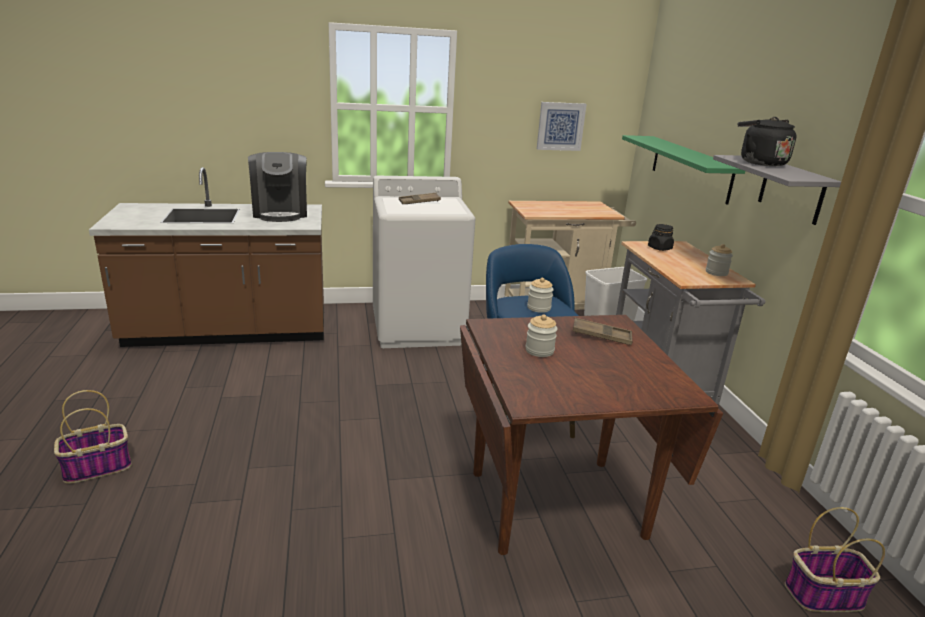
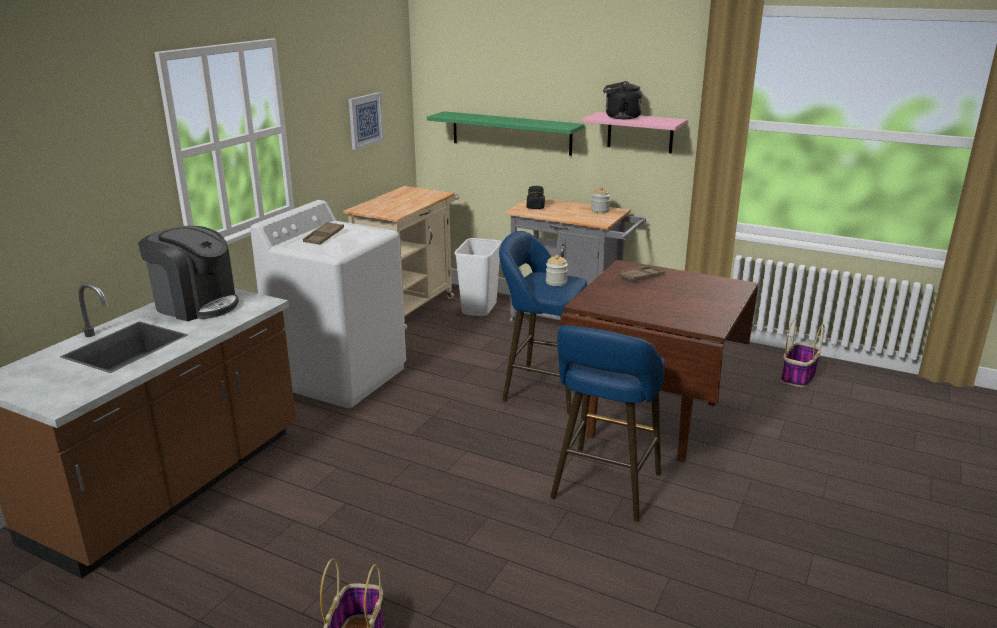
camera: 50 degrees left, 0 degrees up
(395, 516) = (604, 489): none -> blue stool
(539, 350) = (643, 301): jar -> none
(791, 190) = (640, 132): grey shelf -> pink shelf

